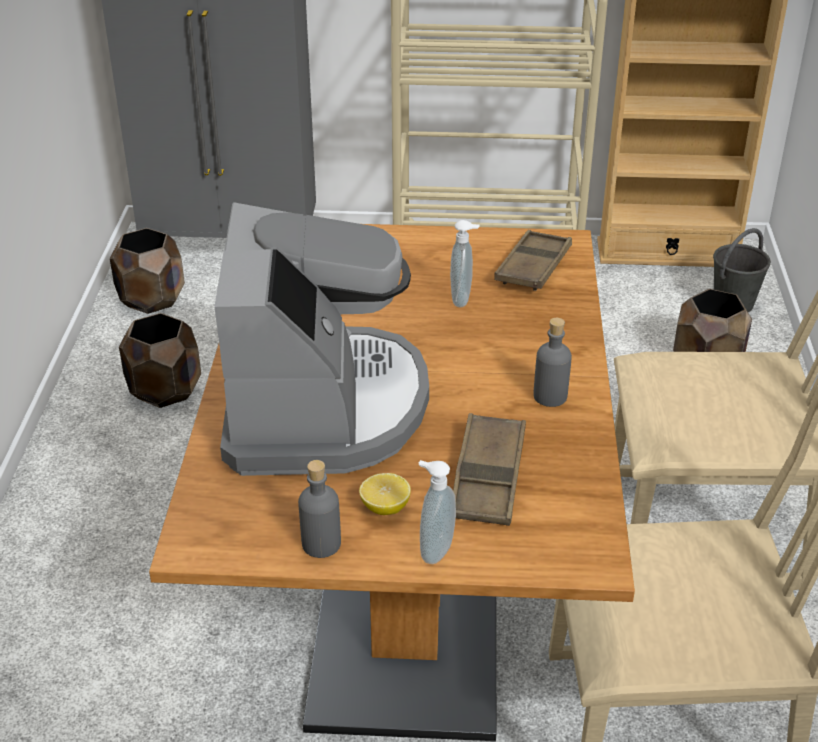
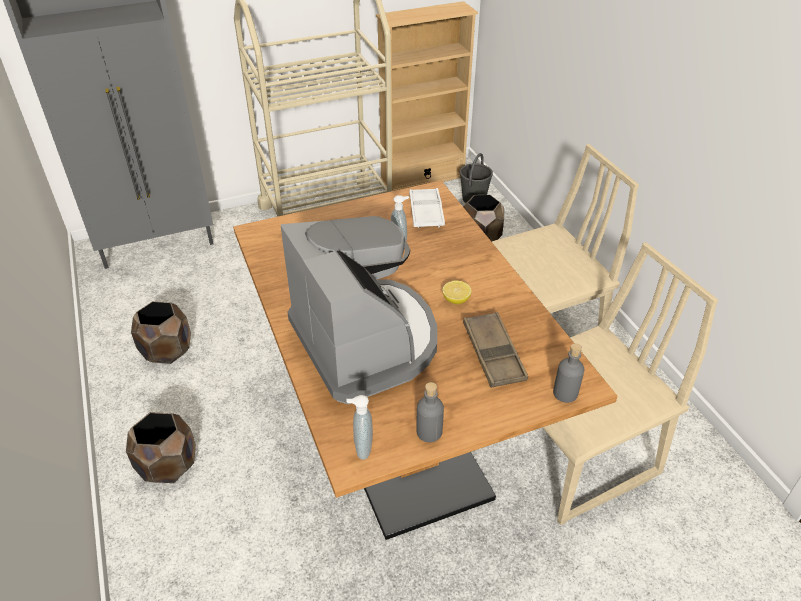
camera: 25 degrees left, 5 degrees up
(152, 299) = (121, 291): brown planter -> brown planter (168, 465)
(385, 507) = (449, 394): lemon -> lemon (456, 300)
(434, 550) = (496, 411): soap dispenser -> soap dispenser (361, 448)
(533, 267) = (426, 212): brown tray -> white tray
(550, 396) = (492, 291): grey bottle -> grey bottle (565, 393)

